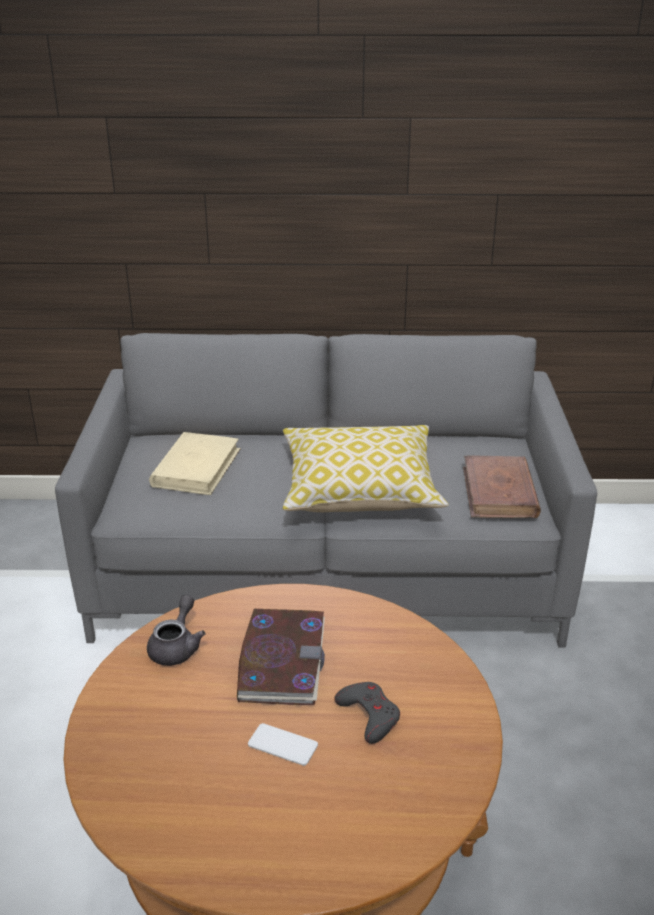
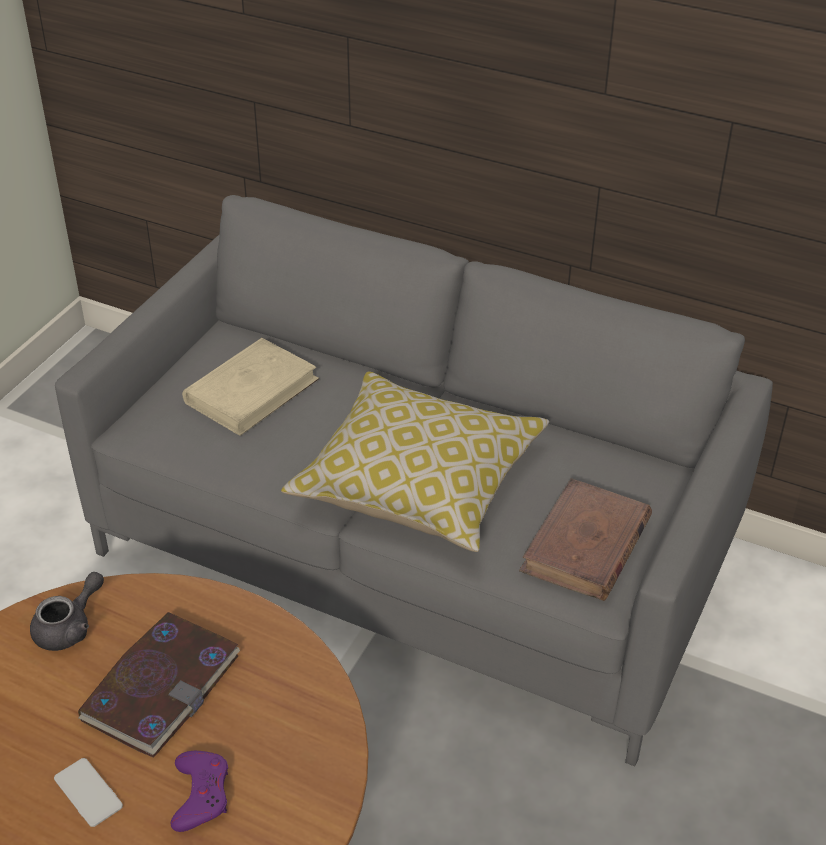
camera: 25 degrees right, 10 degrees up
(369, 715) = (201, 794): grey game controller -> purple game controller

